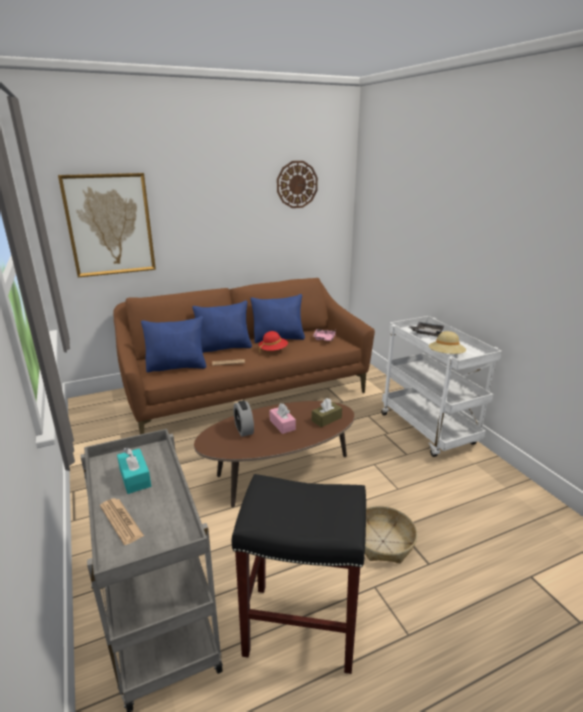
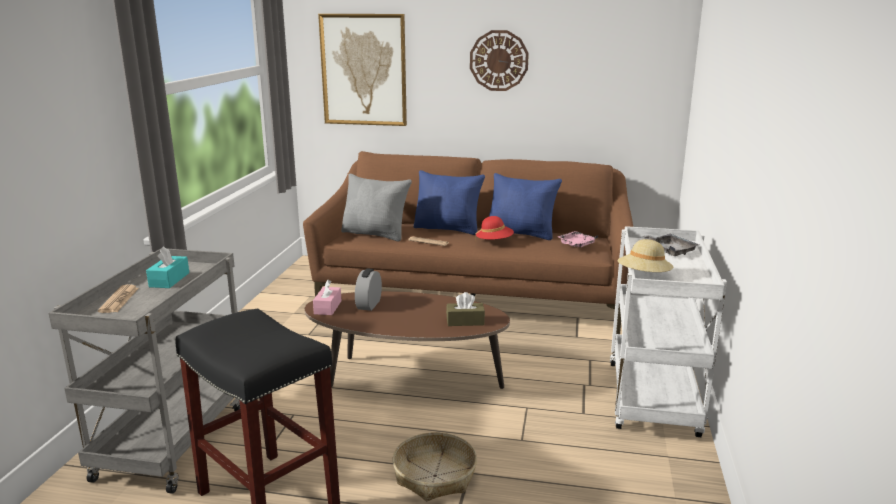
camera: 35 degrees right, 5 degrees down
(177, 367) = (375, 234): blue pillow -> grey pillow
(282, 425) = (411, 312): pink tissue box -> pink tissue box (327, 307)
(297, 184) = (600, 35): wall clock -> wall clock (499, 60)

